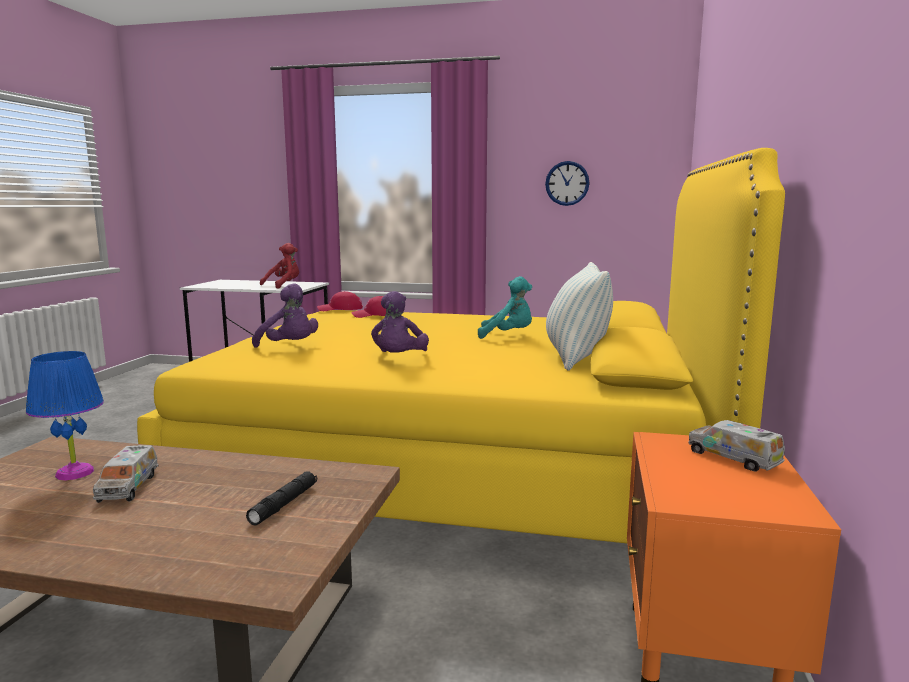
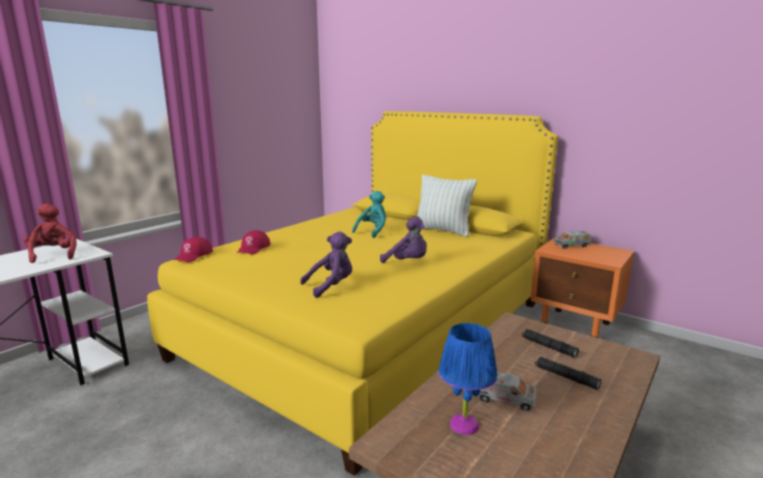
camera: 65 degrees left, 5 degrees up
(187, 521) = (566, 377): none -> black flashlight
(567, 183) = (259, 115): wall clock -> none

